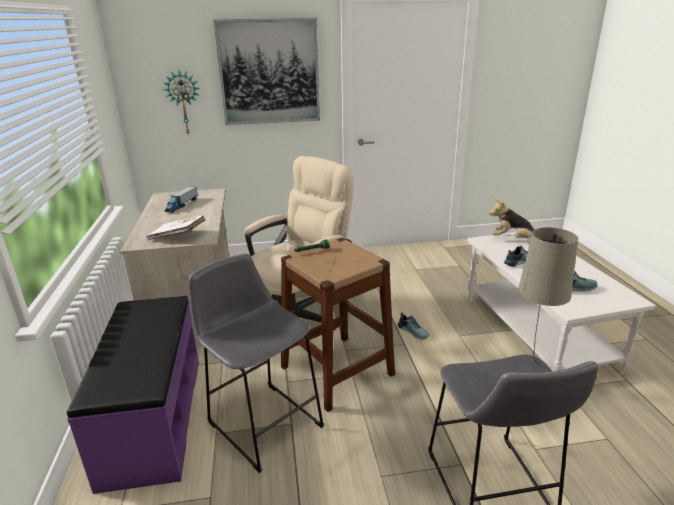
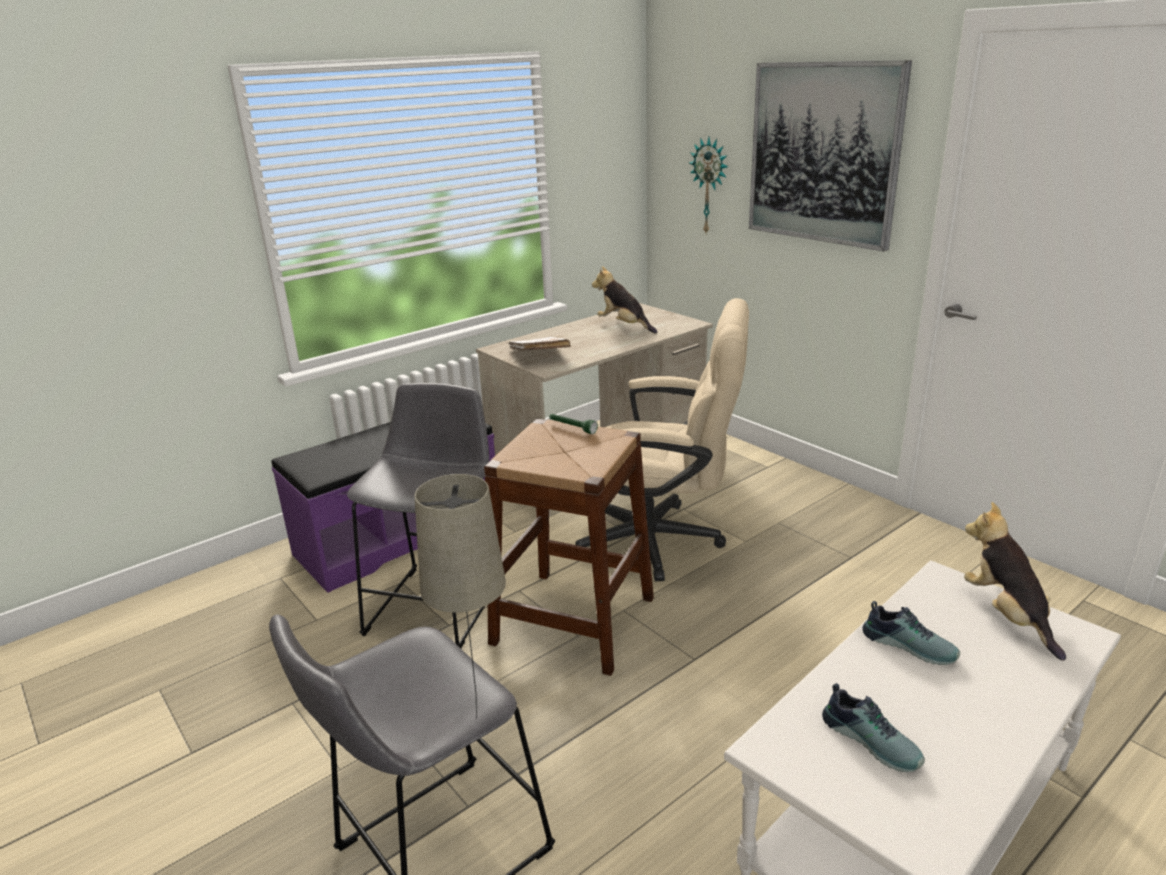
camera: 60 degrees right, 0 degrees up
(182, 205) = (624, 326): toy truck -> plush toy
(413, 331) = (738, 658): shoe -> none

